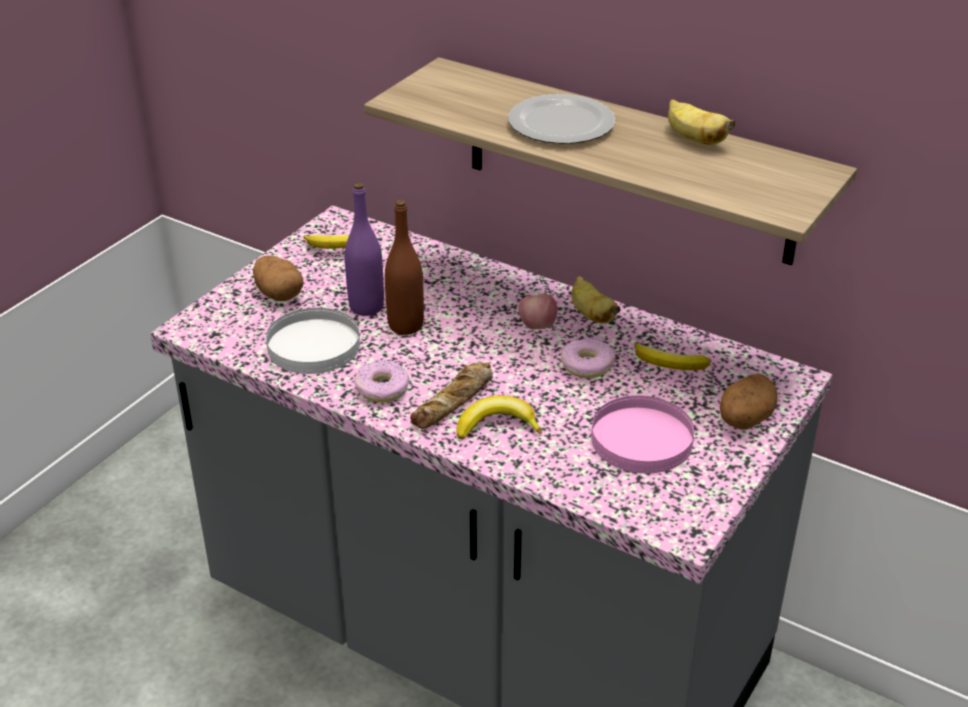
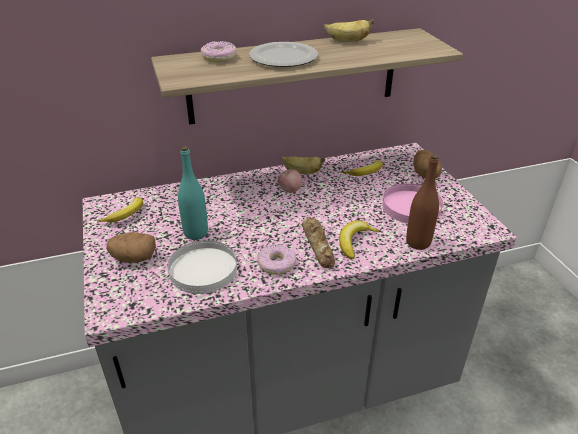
camera: 50 degrees left, 0 degrees up
(366, 307) = (196, 233): purple bottle -> turquoise bottle
(405, 325) = (232, 228): brown bottle -> brown bottle (418, 242)
(587, 365) = (338, 193): donut -> donut (219, 57)

